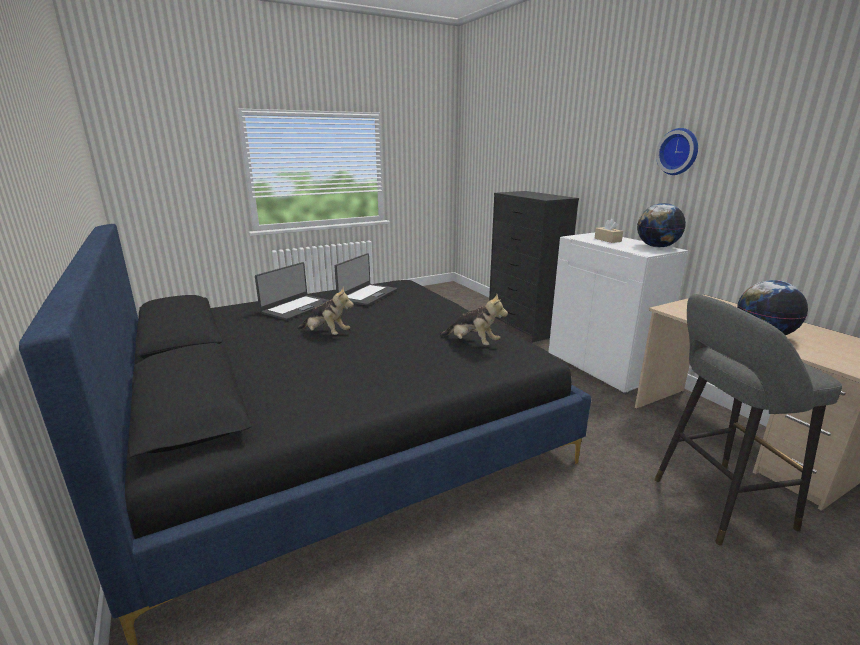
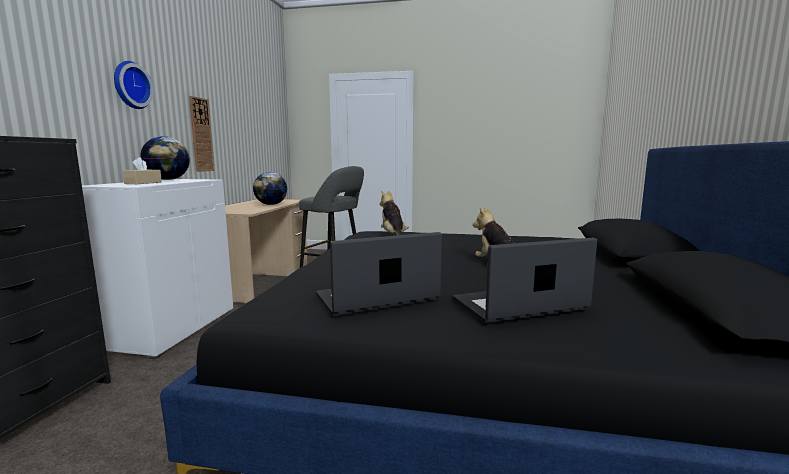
camera: 140 degrees left, 10 degrees down
(778, 206) = (201, 135): none -> wall clock

